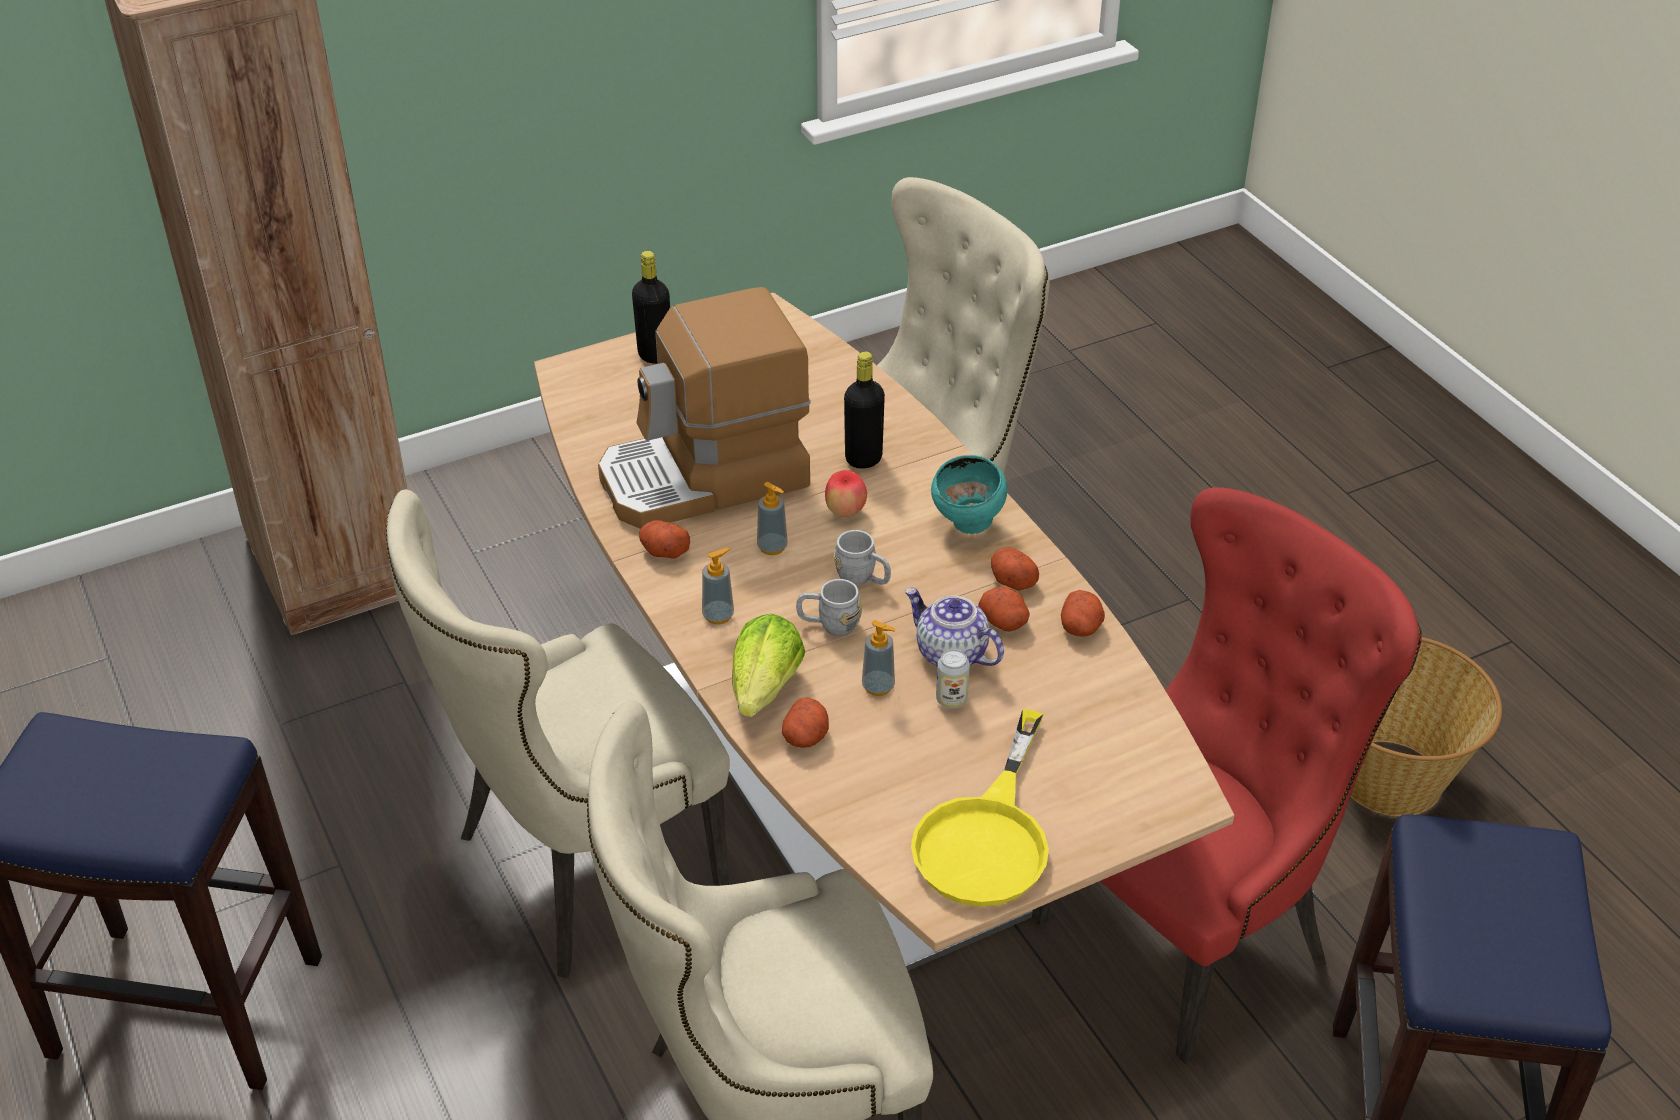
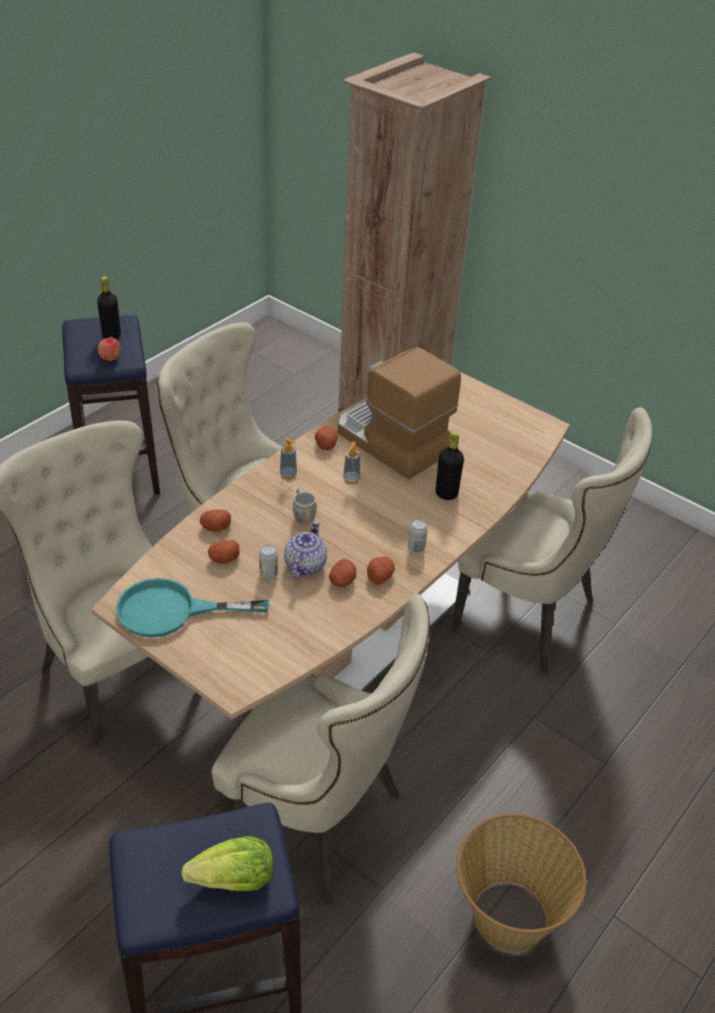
camera: 65 degrees right, 0 degrees up
(655, 355) = (479, 399): black bottle -> black bottle (111, 335)
(765, 688) = (243, 504): lettuce -> lettuce (234, 880)
(845, 512) = (396, 498): apple -> apple (110, 359)
(863, 579) = (345, 518): grey mug -> none
(878, 686) = (265, 544): soap dispenser -> none
(968, 525) = (416, 548): turquoise bowl -> can
(987, 837) = (171, 611): yellow frying pan -> turquoise frying pan
(1081, 627) = (356, 614): potato -> potato (224, 559)
(1183, 934) = (318, 822): red chair -> beige chair

